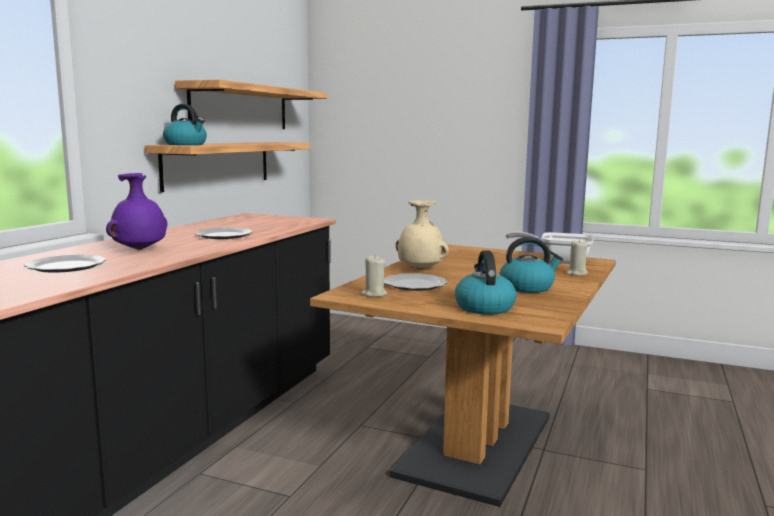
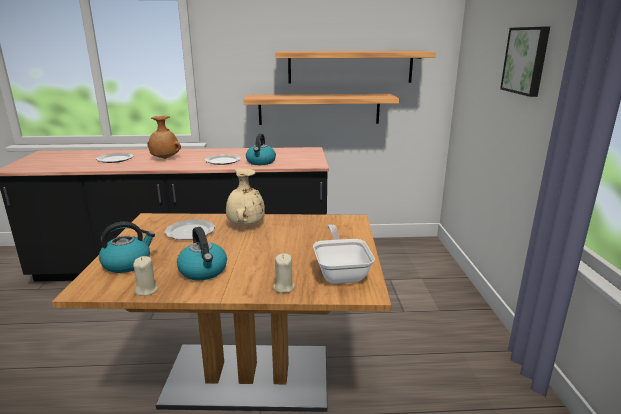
camera: 65 degrees right, 10 degrees up
(140, 250) = (165, 158): purple vase -> brown vase
(186, 144) = (261, 96): kettle -> kettle (261, 162)
(374, 294) = (155, 226): beige candle -> beige candle (146, 290)
(451, 97) = (526, 60): none -> picture

